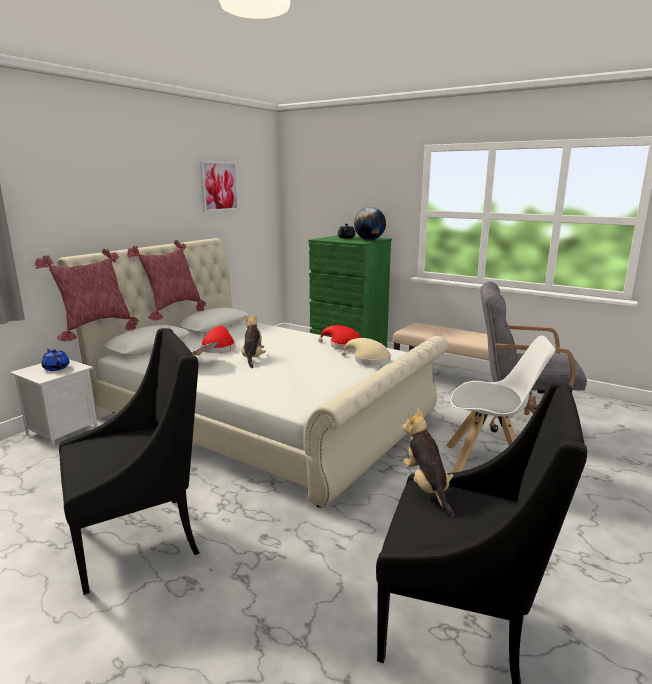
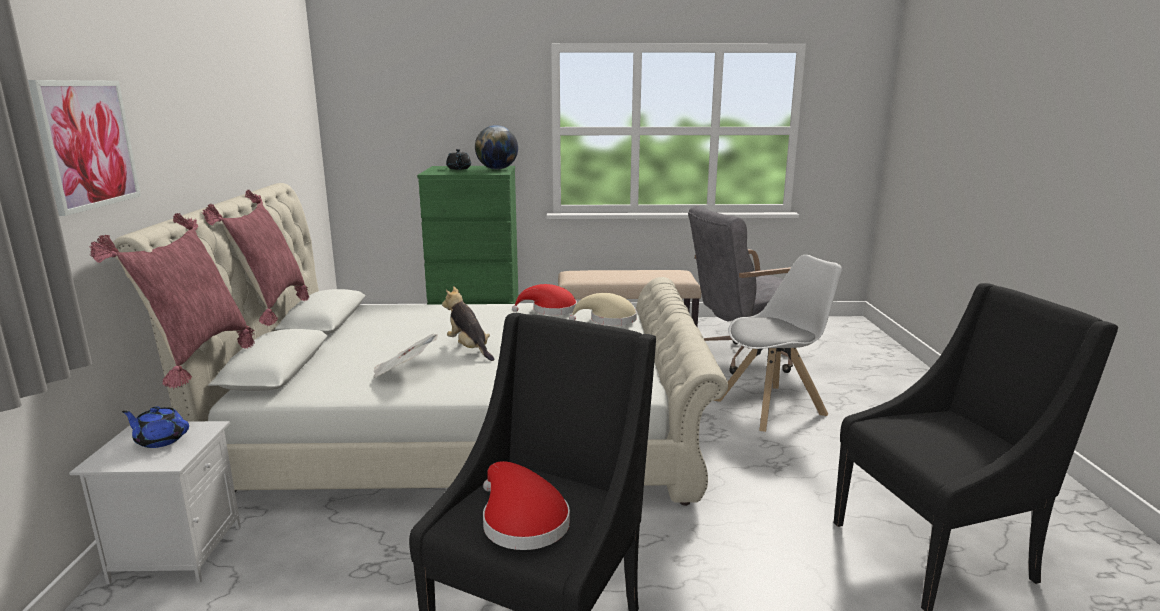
camera: 35 degrees left, 0 degrees up
(218, 348) = (393, 347): red hat -> red hat (521, 522)
(219, 186) = (264, 99): picture -> picture (87, 144)
(427, 487) = (886, 422): plush toy -> none

